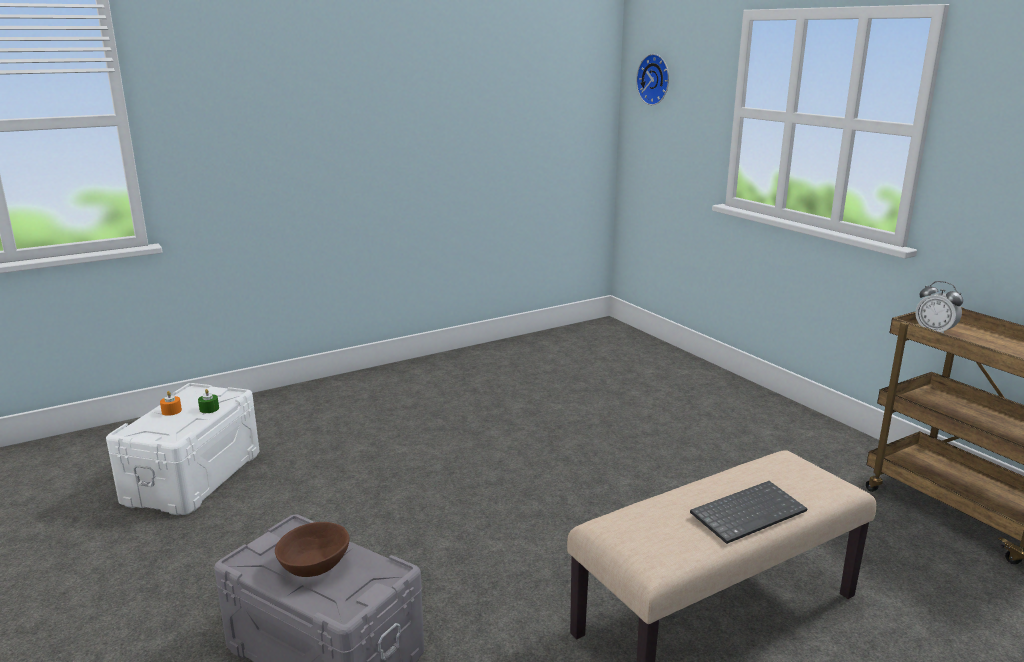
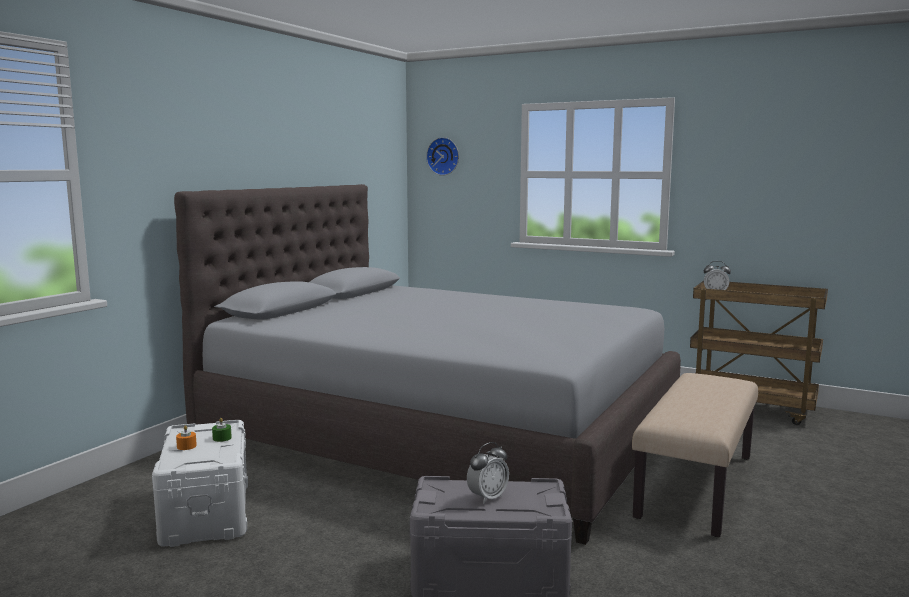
camera: 30 degrees left, 10 degrees down
(315, 566) = (487, 497): brown bowl -> alarm clock
(502, 442) = (440, 433): none -> grey bed
(748, 512) = (719, 399): keyboard -> none

